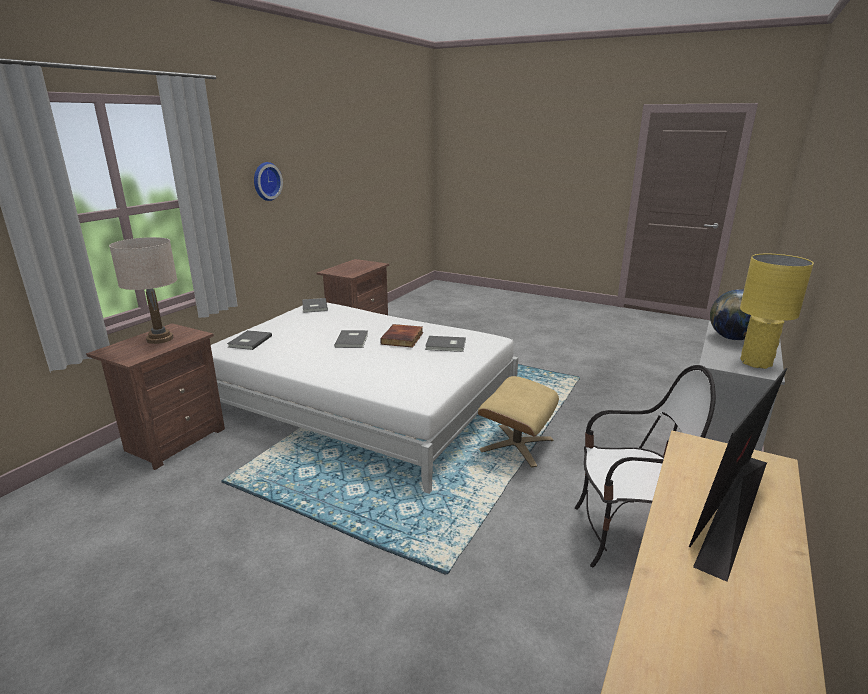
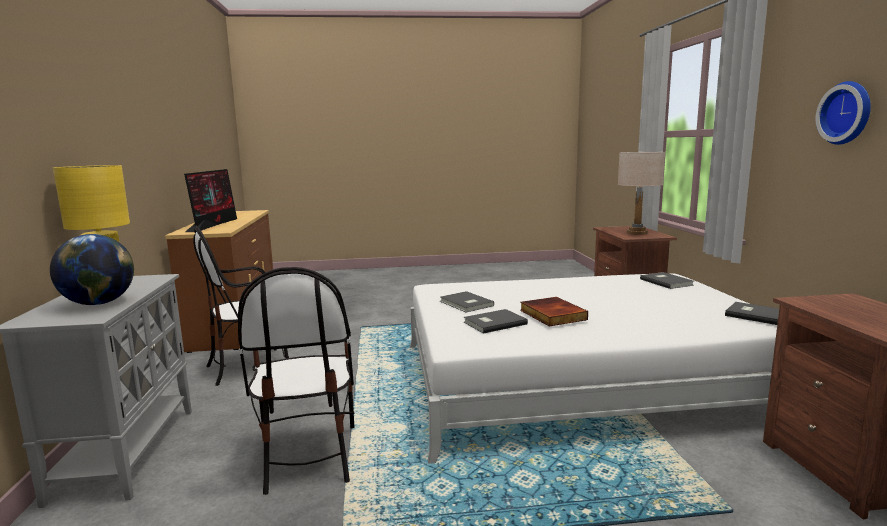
camera: 145 degrees right, 10 degrees down
(353, 340) = (590, 300): grey book -> grey book (465, 304)
(516, 445) = (373, 395): beige ottoman -> none
(583, 417) = (307, 456): none -> chair

